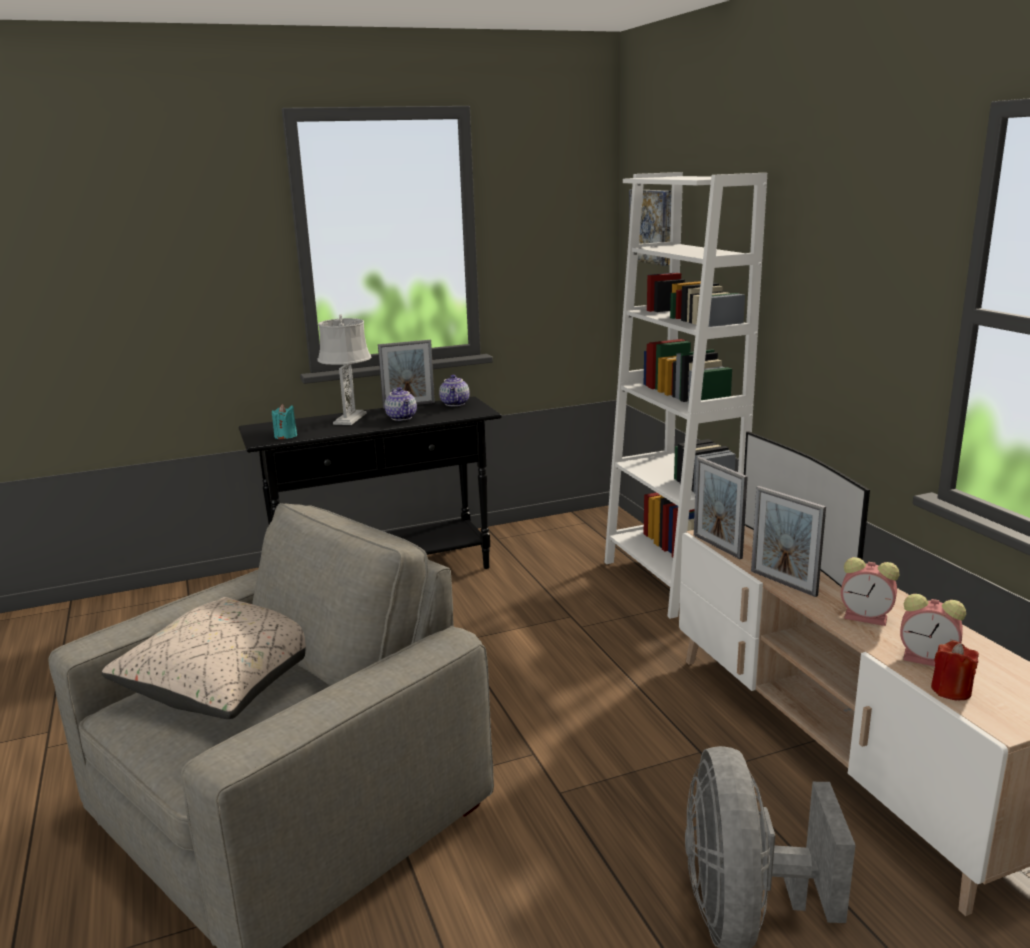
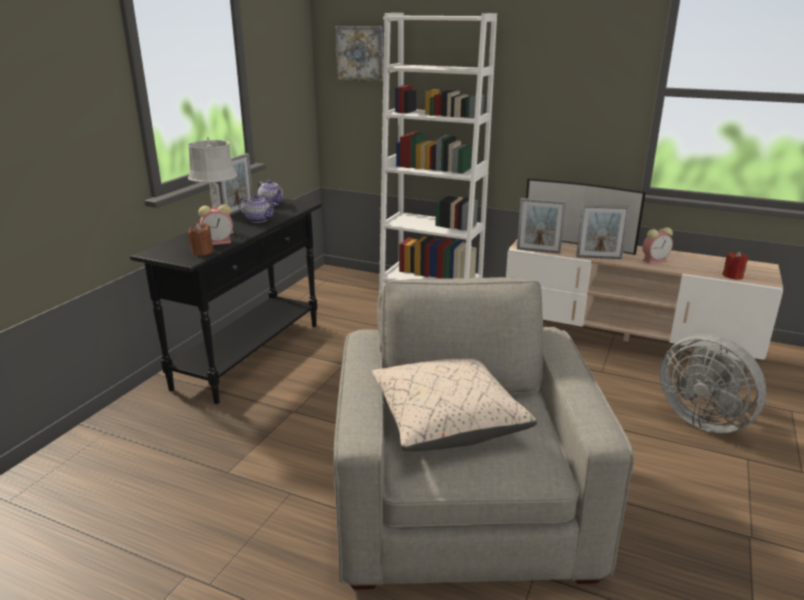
camera: 45 degrees left, 5 degrees up
(285, 436) = (202, 252): turquoise candle -> brown candle
(929, 659) = (704, 268): alarm clock -> alarm clock (219, 242)

